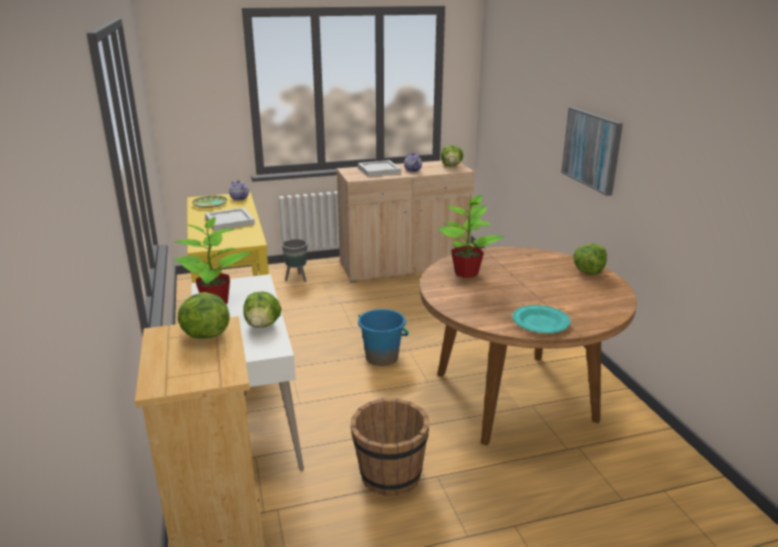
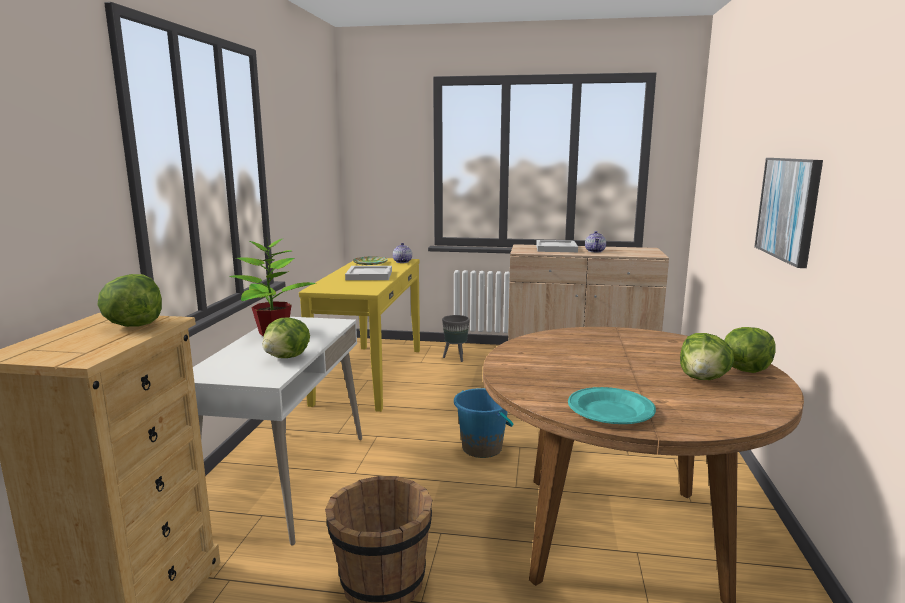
camera: 25 degrees right, 10 degrees down
(451, 166) = (645, 251): lettuce -> lettuce (703, 379)
(466, 272) = (566, 345): potted plant -> none

